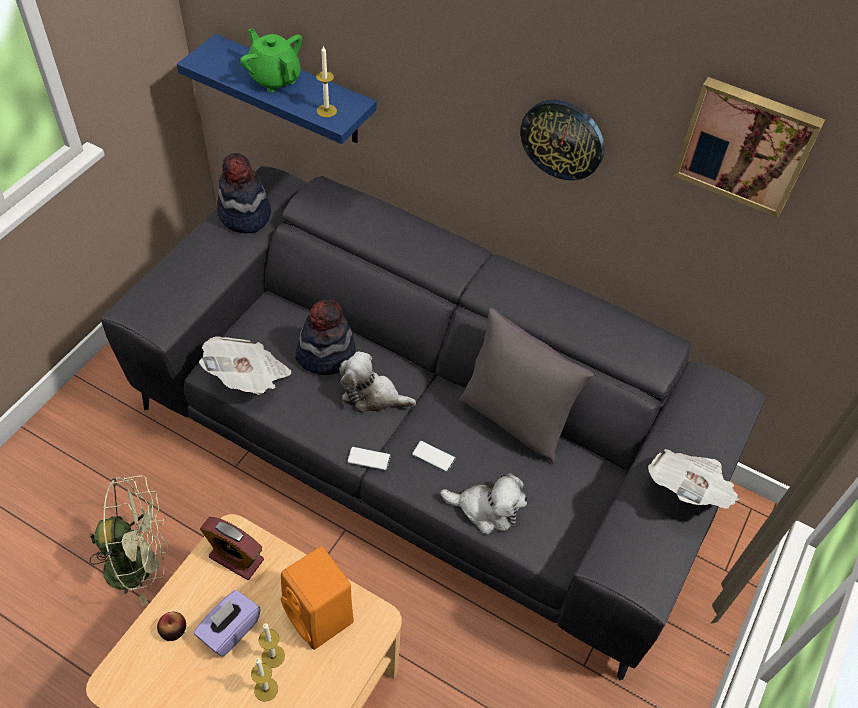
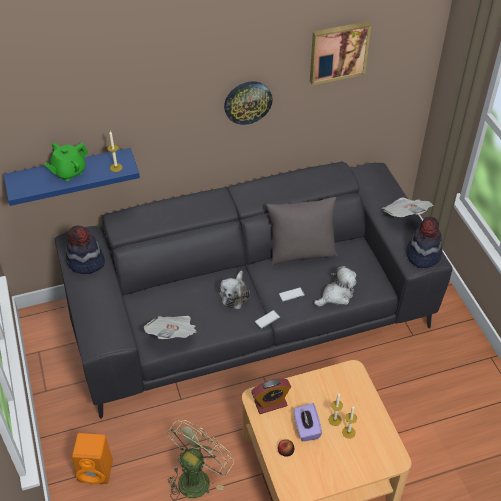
camera: 45 degrees left, 5 degrees down
(274, 79) = (69, 172): green teapot -> green teapot turned 45 degrees counterclockwise
(321, 617) = (332, 390): orange speaker -> orange speaker (97, 470)
(326, 354) = (192, 296): hat -> hat (422, 255)
(372, 395) = (234, 295): plush toy -> plush toy turned 45 degrees counterclockwise

